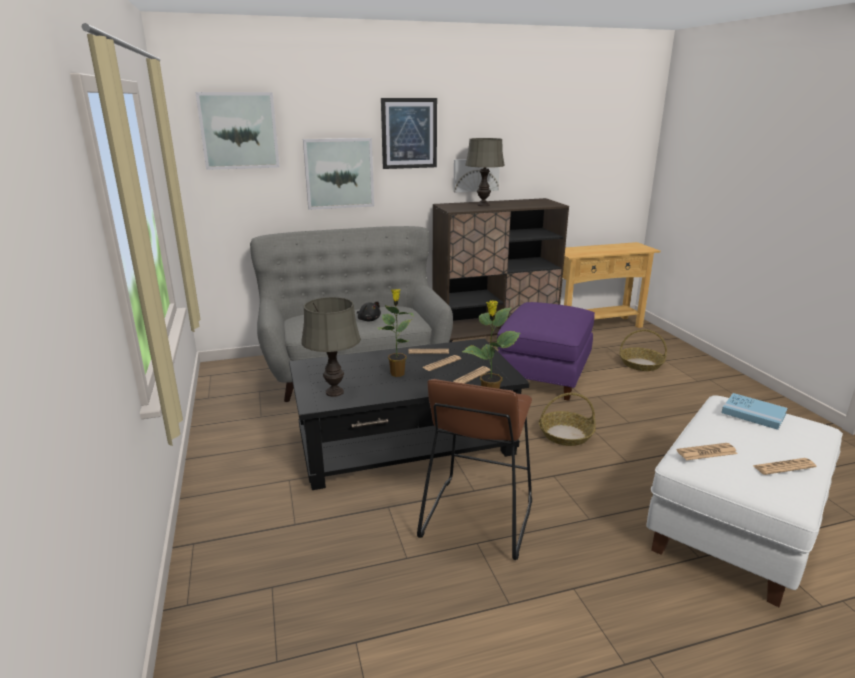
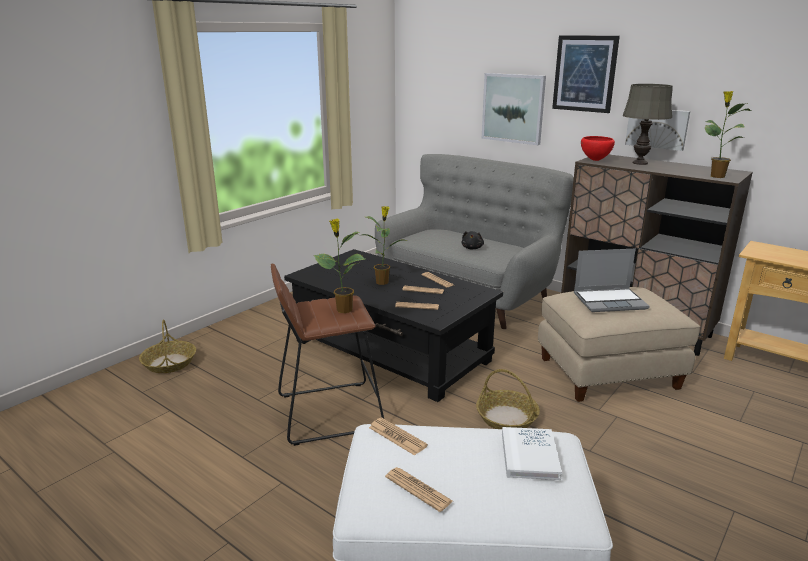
camera: 55 degrees right, 0 degrees up
(239, 131) = (442, 62): picture -> none
(334, 392) = (326, 274): grey table lamp -> none
(455, 209) = (595, 160): none -> red bowl
(542, 374) = (608, 372): purple ottoman -> beige ottoman
(546, 204) = (716, 176): none -> potted plant
(550, 315) = (610, 301): none -> laptop
(641, 364) = (754, 426): basket -> basket (169, 363)
(753, 413) = (529, 456): blue book -> white book

